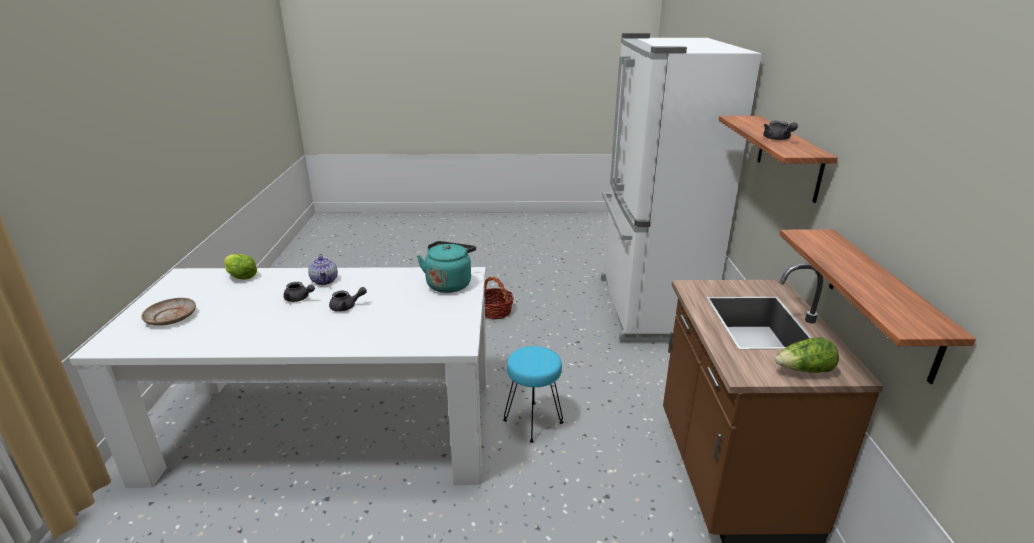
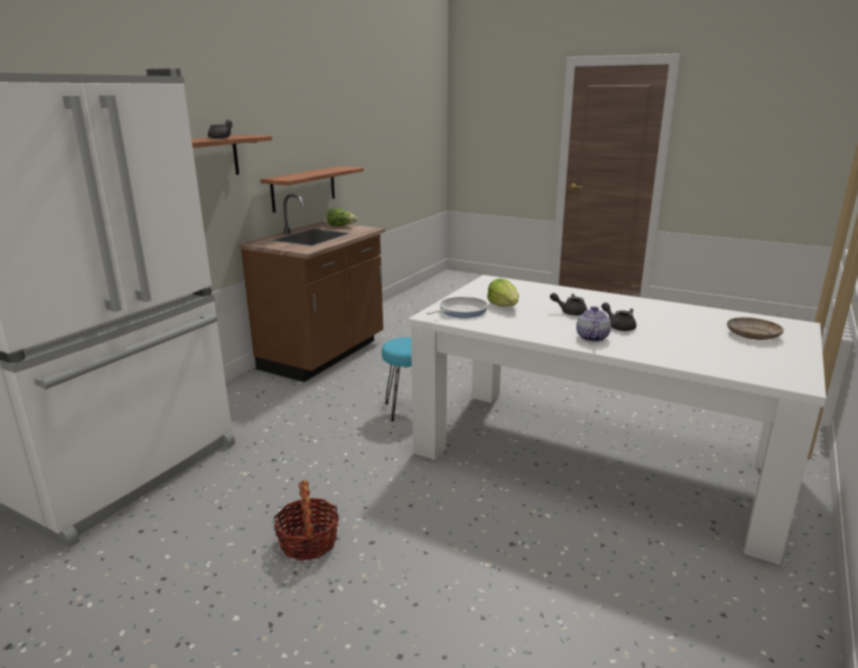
camera: 150 degrees left, 5 degrees down
(240, 276) = (704, 363): lettuce -> lettuce (504, 306)
(449, 283) = (460, 311): turquoise kettle -> frying pan

